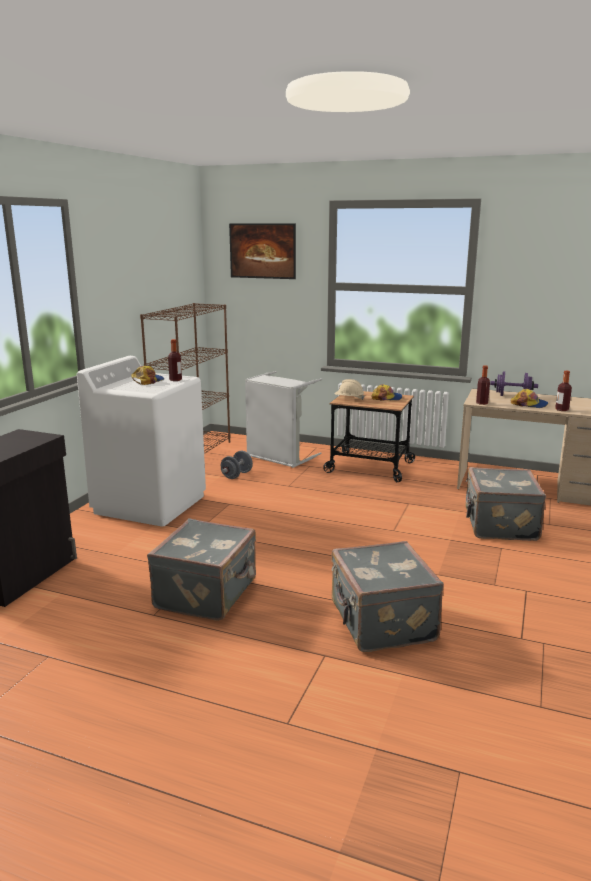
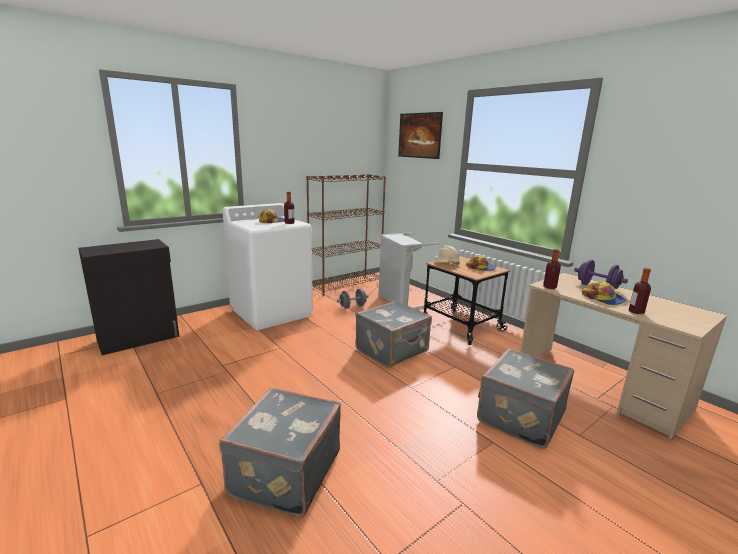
camera: 30 degrees right, 0 degrees up
(208, 594) = (208, 390): grey suitcase -> grey suitcase (393, 350)

